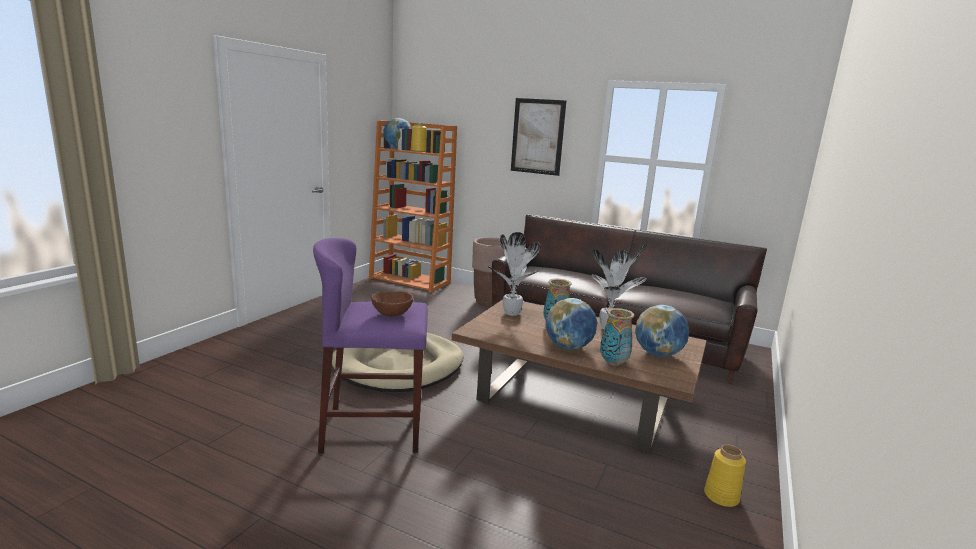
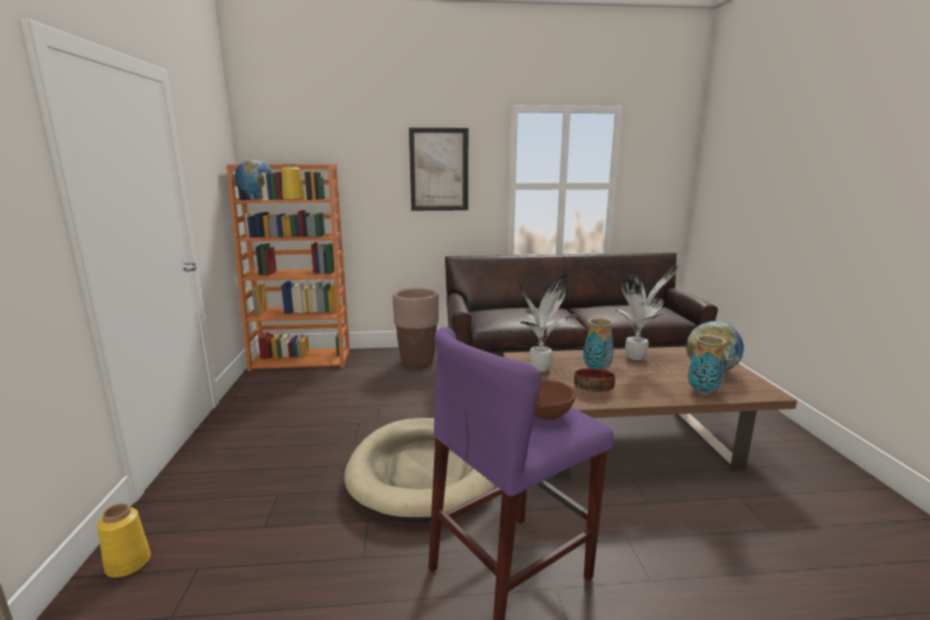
camera: 30 degrees left, 0 degrees up
(527, 334) = (594, 388): none -> bowl
(568, 347) = (647, 389): globe -> none
(721, 496) = (837, 486): yellow vase -> yellow vase (129, 563)

